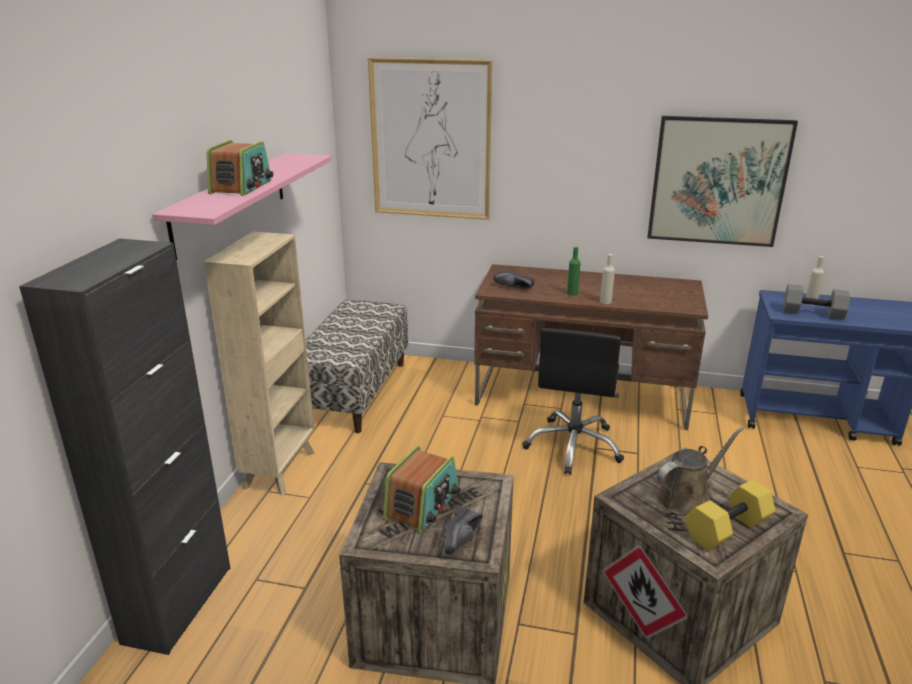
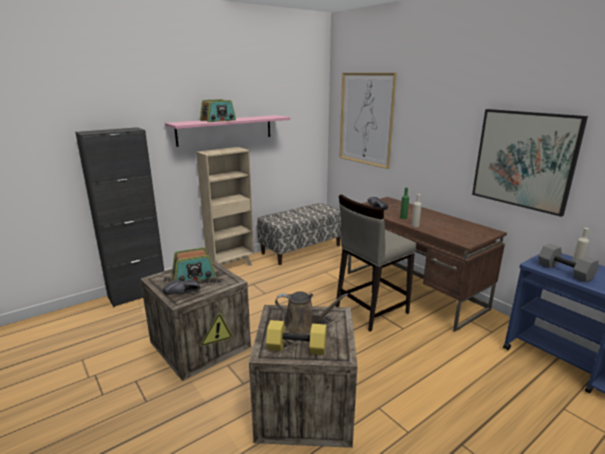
camera: 40 degrees right, 5 degrees down
(574, 446) = (370, 310): black office chair -> beige stool

